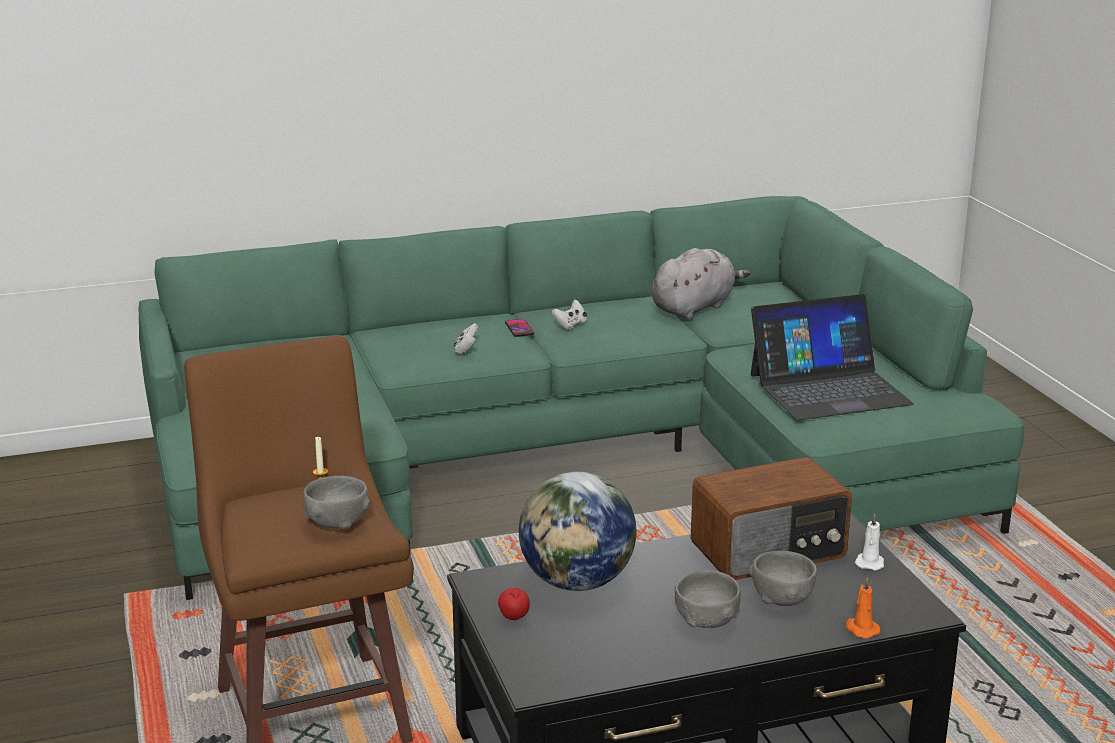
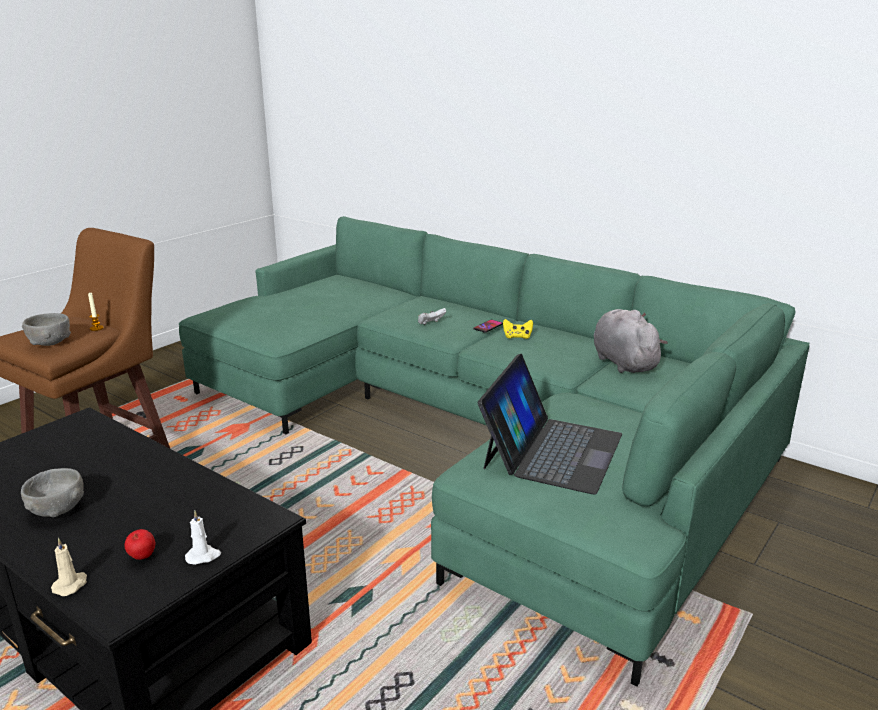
camera: 55 degrees right, 0 degrees up
(514, 619) = (32, 442): apple -> apple (142, 557)
(570, 325) = (517, 337): white game controller -> yellow game controller
(577, 582) = (96, 447): globe -> none
(694, 308) = (622, 362): grey plush toy -> grey plush toy turned 120 degrees counterclockwise
(769, 551) = (193, 504): radio -> none
(782, 599) = (110, 532): grey bowl -> none
(828, 389) = (551, 450): laptop -> laptop turned 105 degrees counterclockwise
(861, 629) = (71, 585): orange candle -> beige candle

